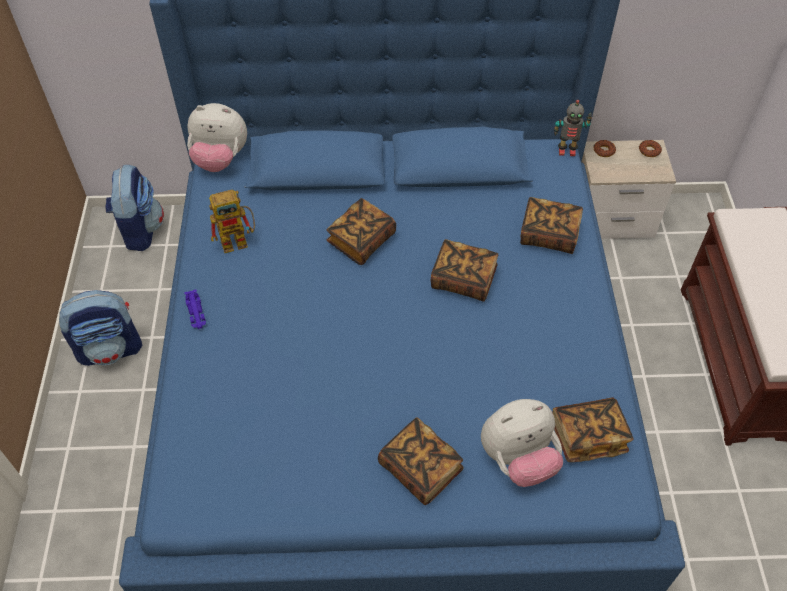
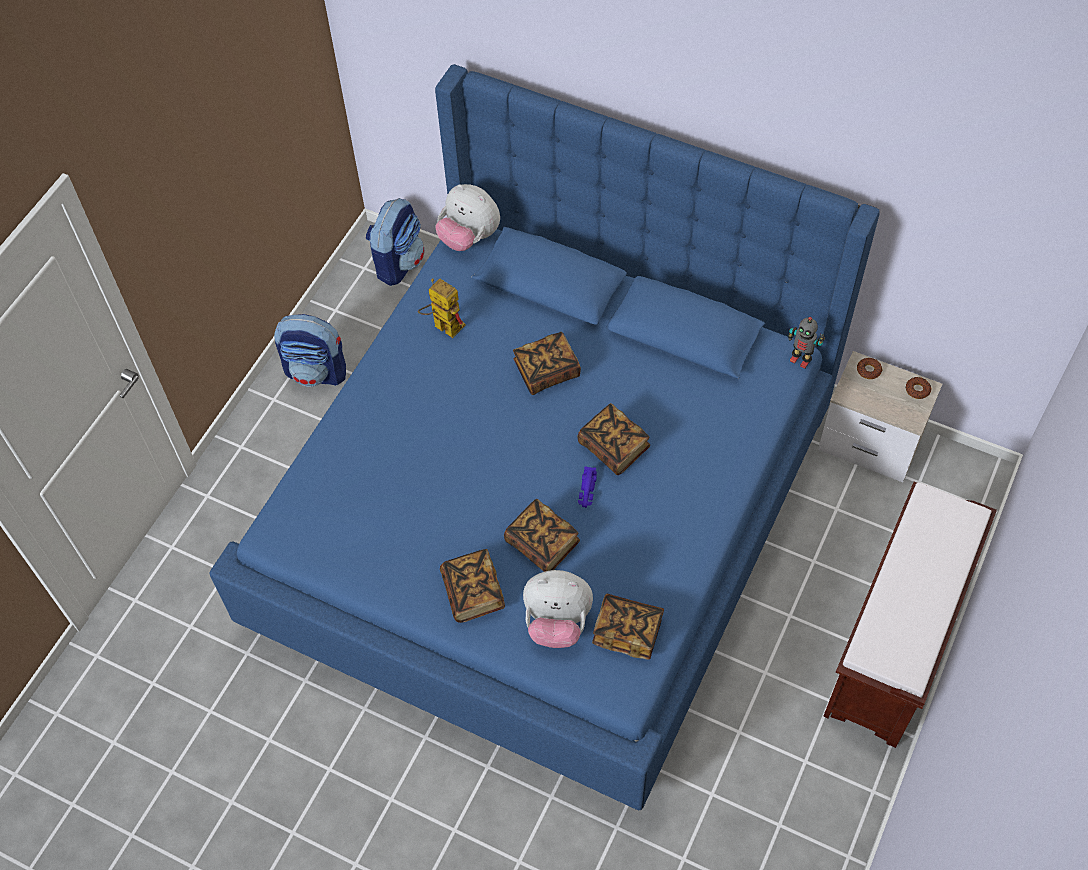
camera: 30 degrees right, 5 degrees up
(196, 313) = (370, 380): purple toy car -> purple toy car (587, 490)
(239, 240) = (442, 326): toy robot -> toy robot turned 150 degrees counterclockwise
(549, 235) = (721, 438): book -> book (542, 544)

